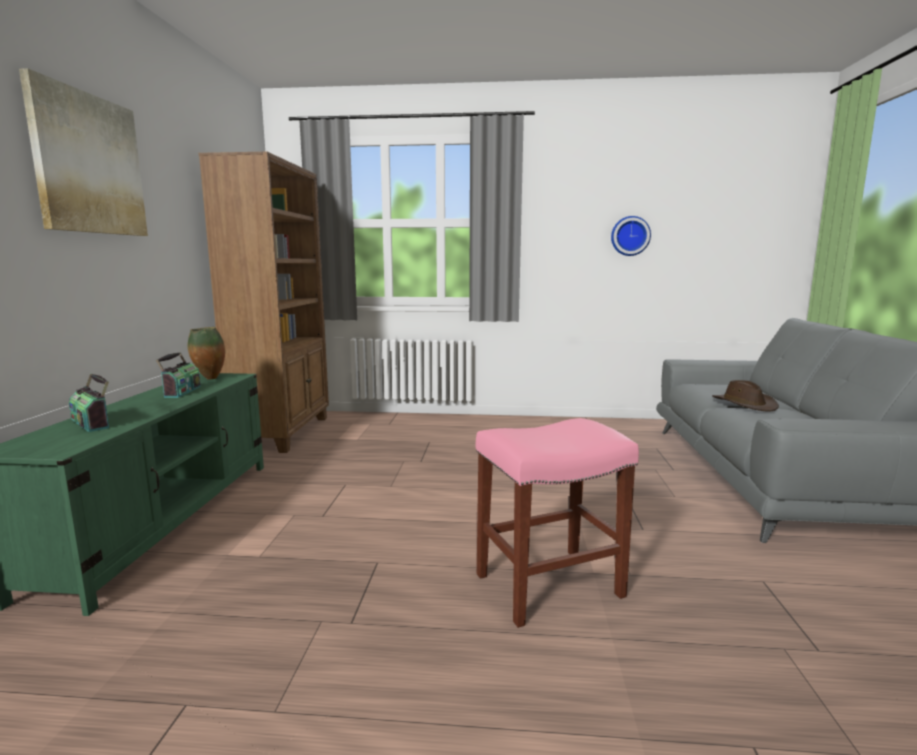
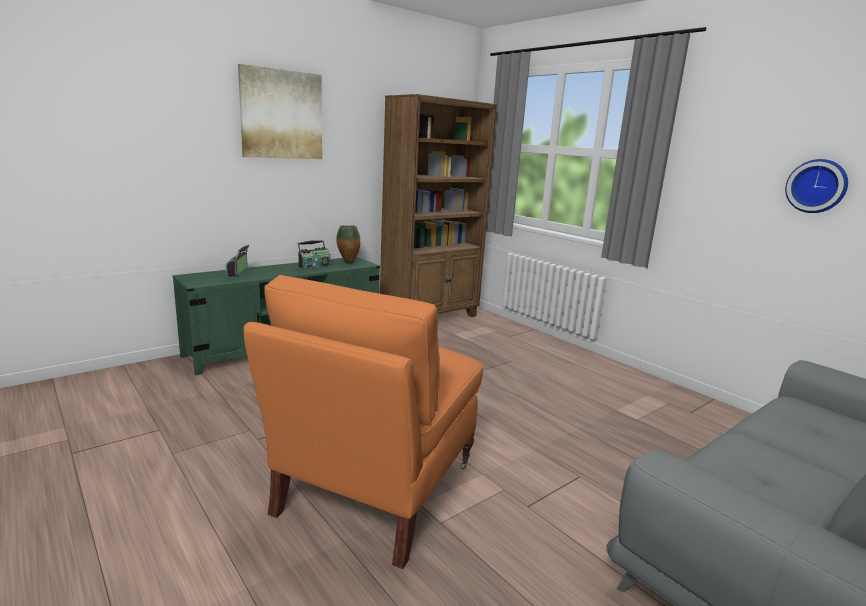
camera: 45 degrees right, 5 degrees up
(547, 586) = (375, 490): pink stool -> orange armchair
(744, 404) = (785, 445): brown hat -> none

